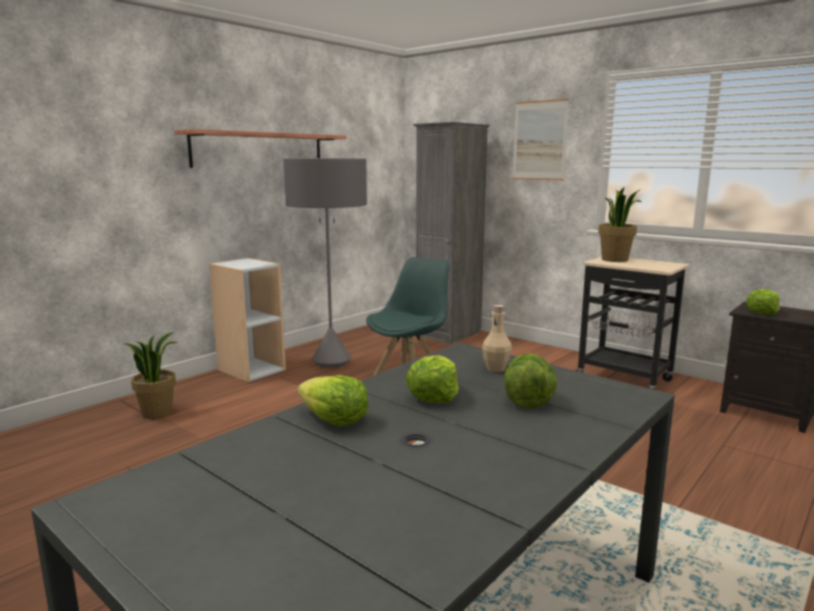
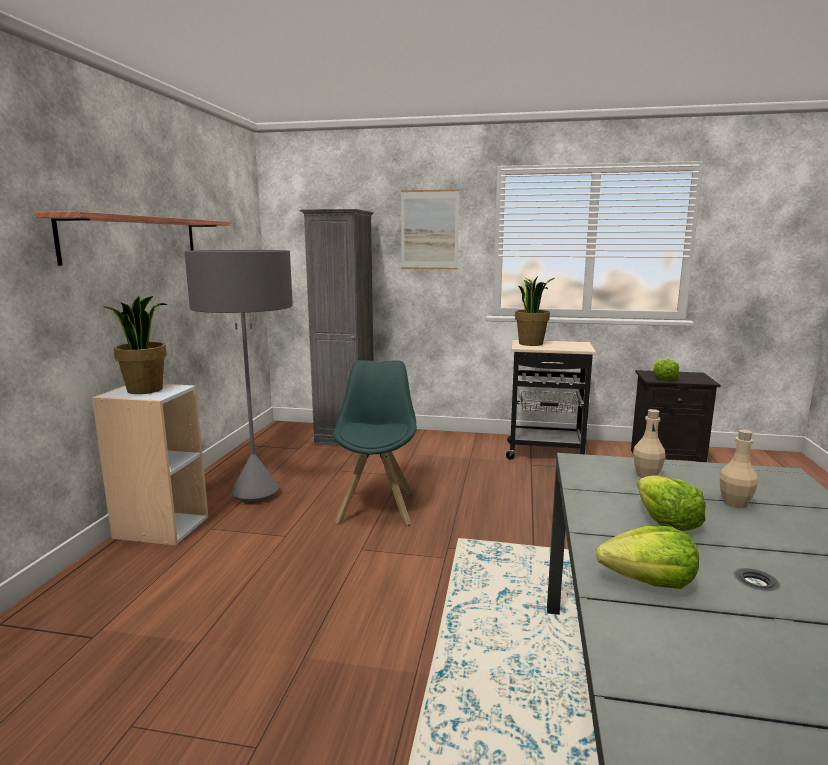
camera: 30 degrees left, 0 degrees up
(157, 413) = (87, 626): potted plant -> potted plant (145, 390)
(527, 399) = (735, 503): lettuce -> beige bottle

